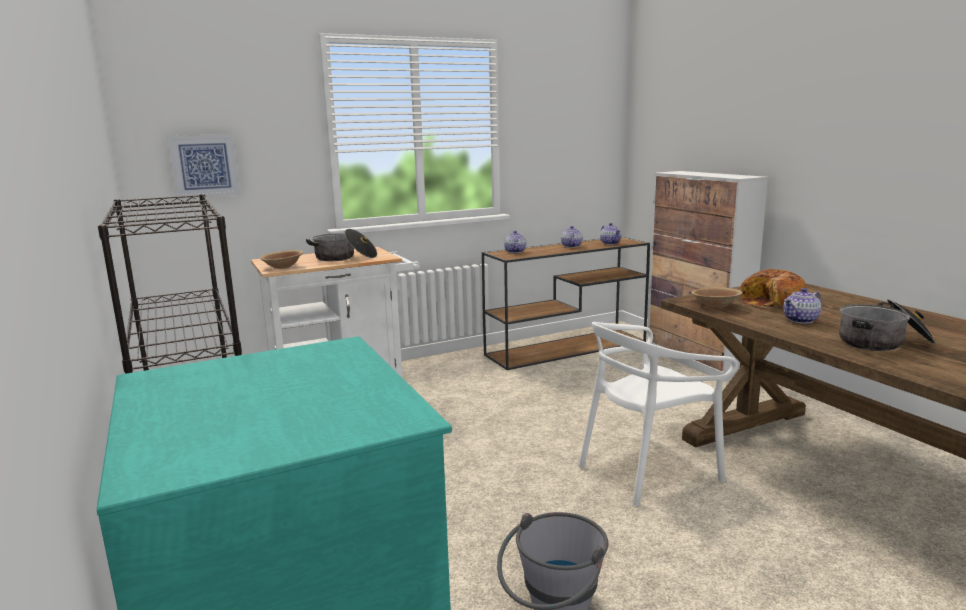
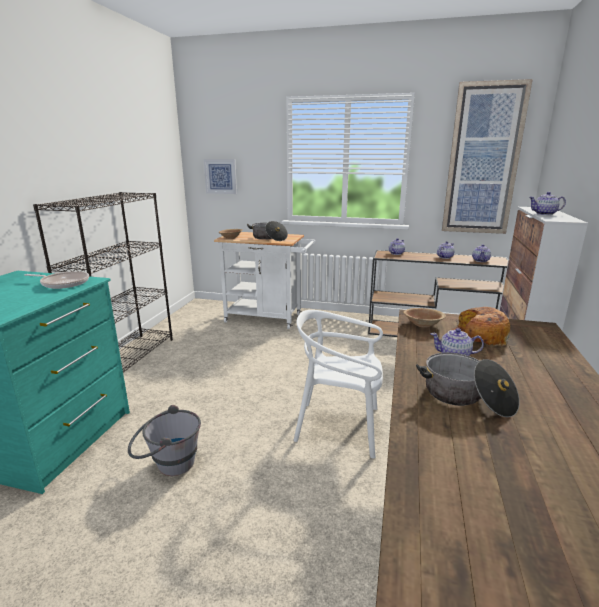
camera: 40 degrees right, 5 degrees up
(312, 360) = (63, 283): none -> frying pan
(576, 125) = (483, 160): none -> picture
(709, 174) = (544, 214): none -> teapot

